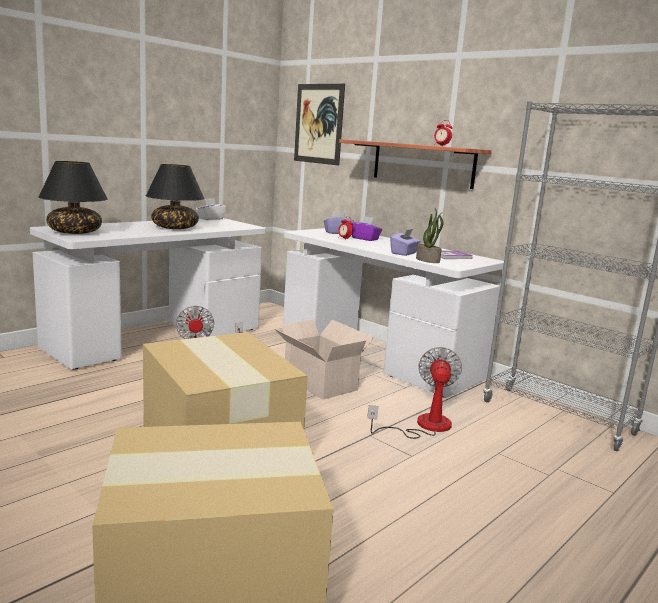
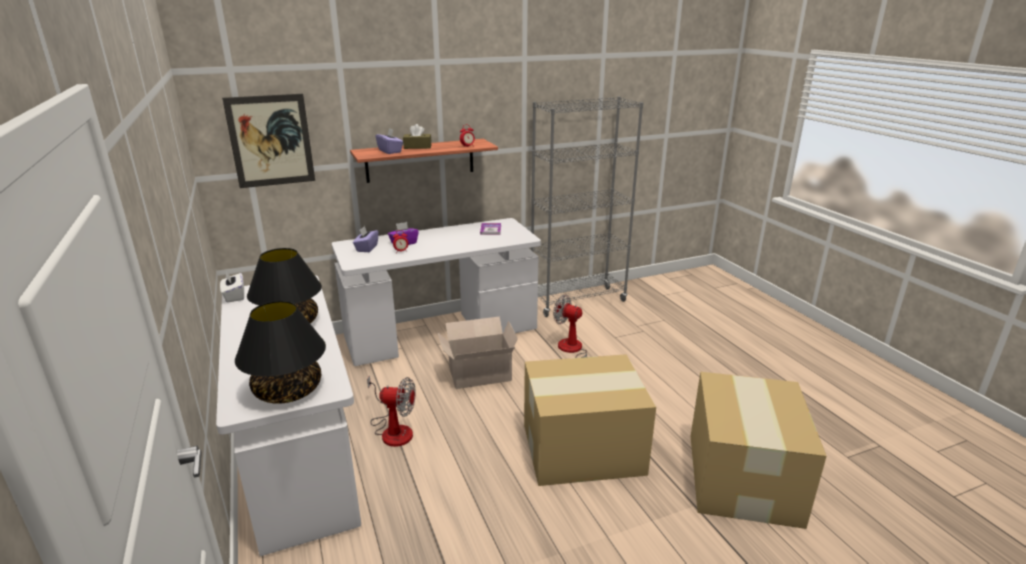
camera: 65 degrees left, 10 degrees up
(404, 253) = (475, 243): purple tissue box -> purple tissue box (390, 151)
(409, 143) = (417, 147): none -> brown tissue box
(428, 260) = (503, 241): potted plant -> none

